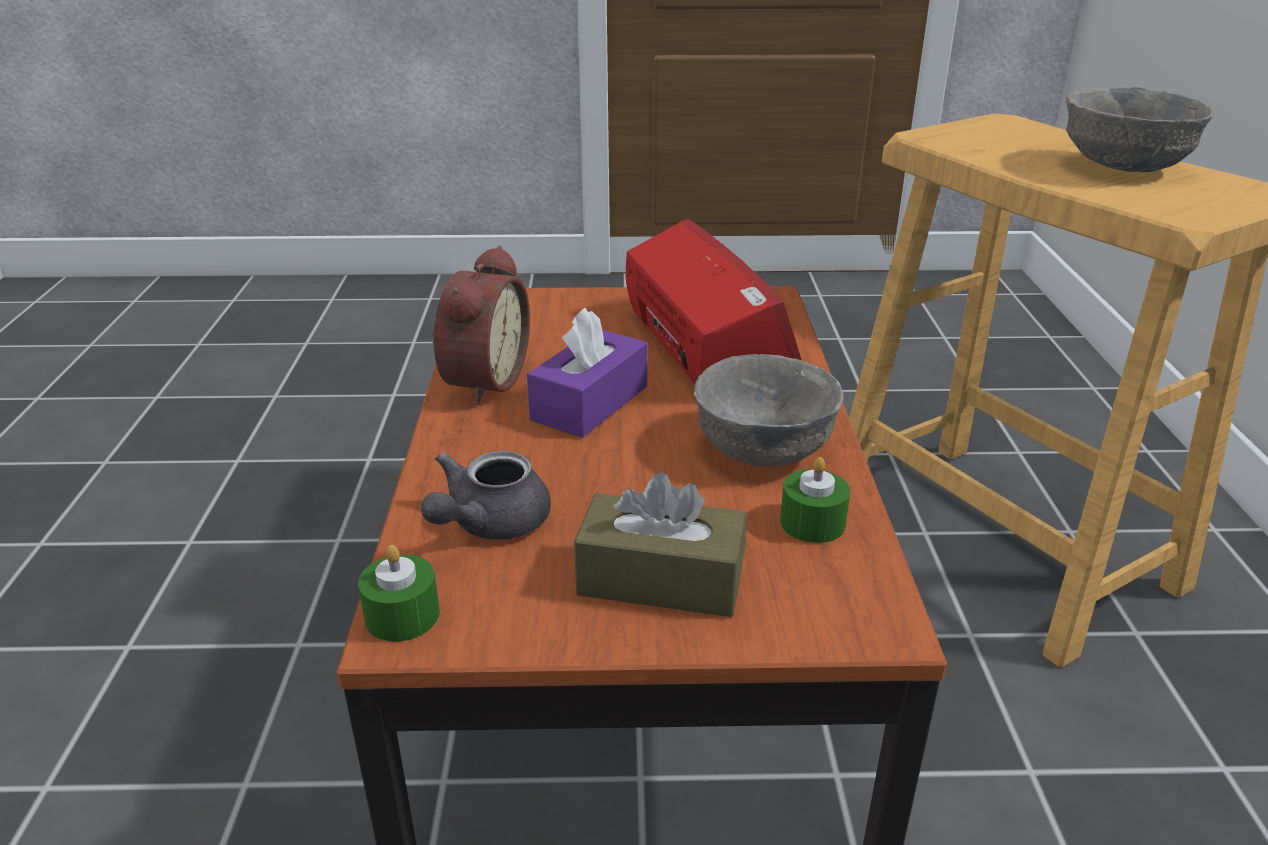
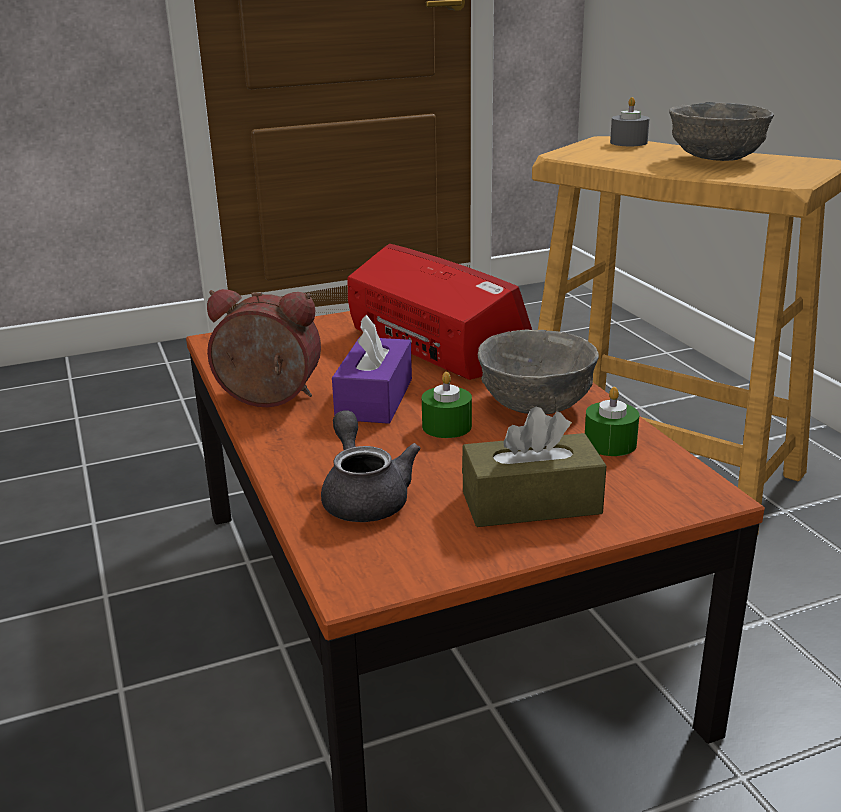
camera: 20 degrees left, 5 degrees down
(402, 615) = (347, 573): green candle -> green candle (446, 426)
(481, 381) = (267, 400): alarm clock -> alarm clock turned 75 degrees counterclockwise
(489, 524) = (364, 496): grey teapot -> grey teapot turned 150 degrees clockwise
(1028, 128) = (628, 142): none -> grey candle

